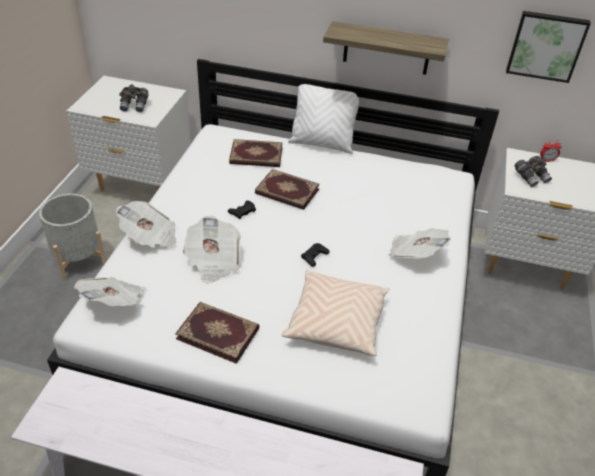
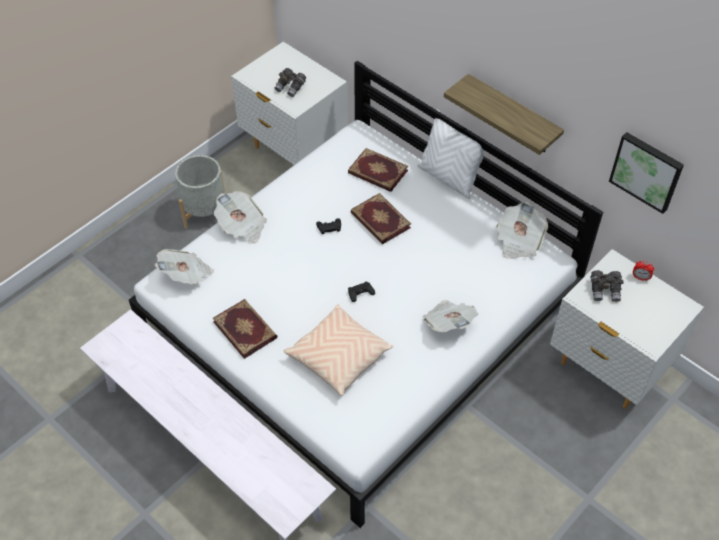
camera: 30 degrees right, 10 degrees up
(213, 261) = (277, 267): newspaper -> newspaper (518, 241)

